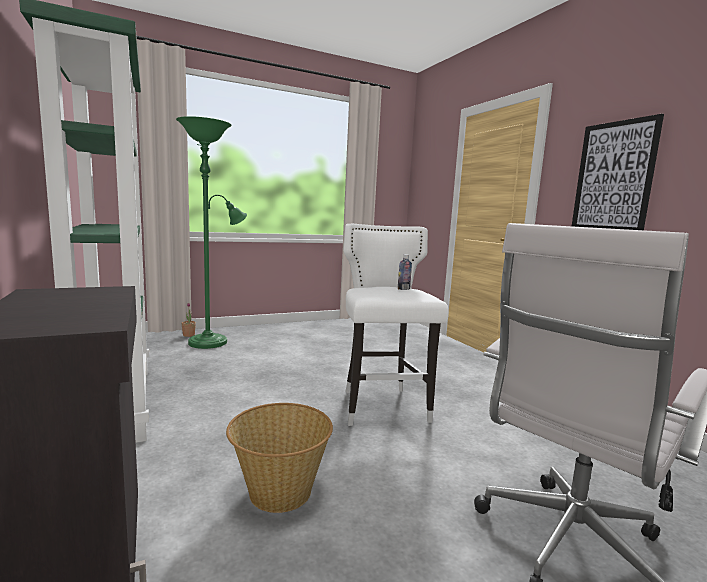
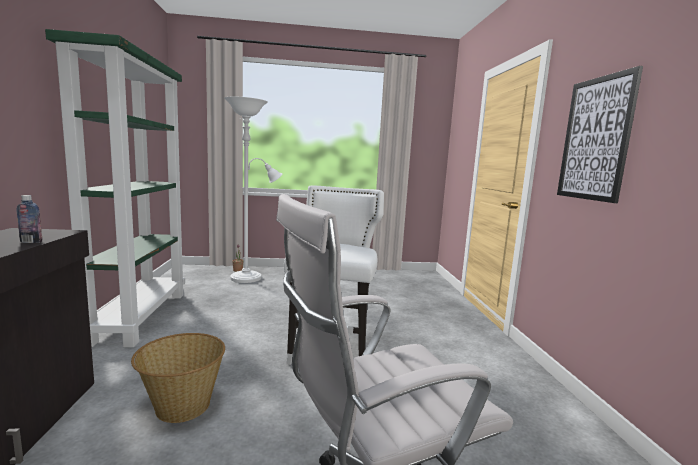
camera: 20 degrees right, 0 degrees up
(212, 341) = (250, 277): green floor lamp -> white floor lamp
(403, 289) = (349, 247): bottle -> bottle (31, 242)

